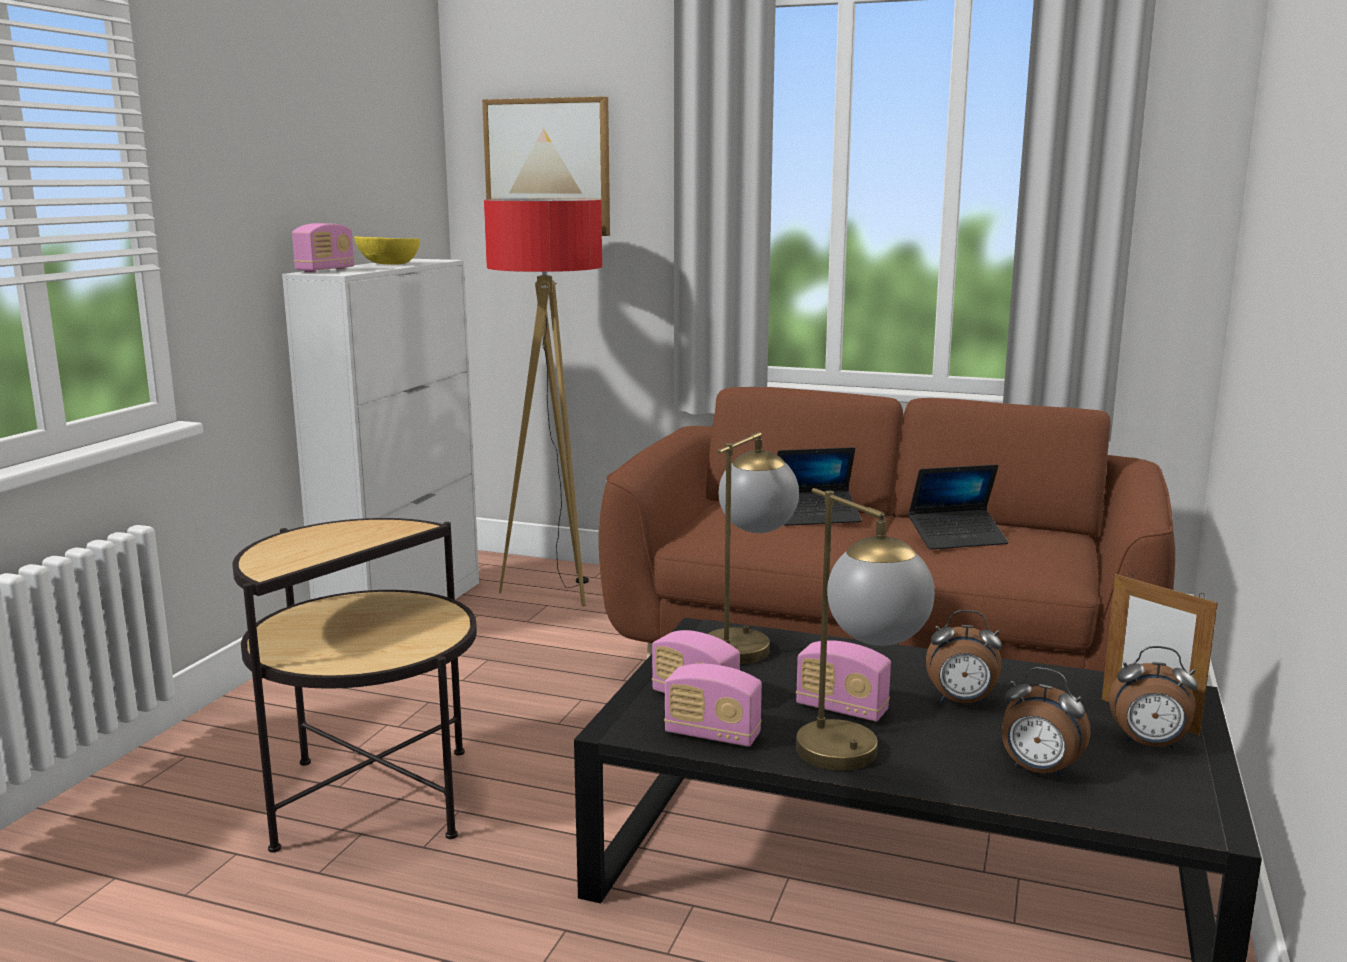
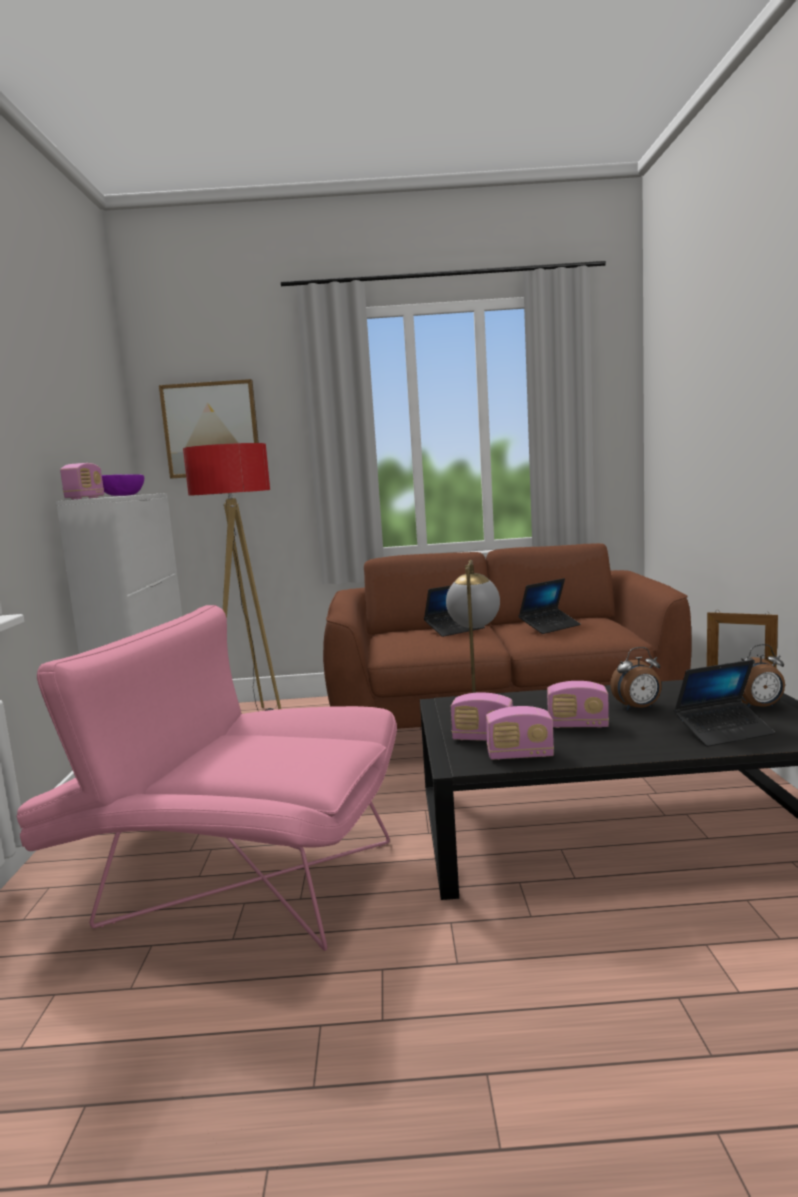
camera: 20 degrees left, 5 degrees down
(374, 797) = (233, 876): side table -> pink armchair
(388, 264) = (122, 495): yellow bowl -> purple bowl
(856, 763) = (624, 750): table lamp -> none
(1038, 771) = (723, 731): alarm clock -> laptop

